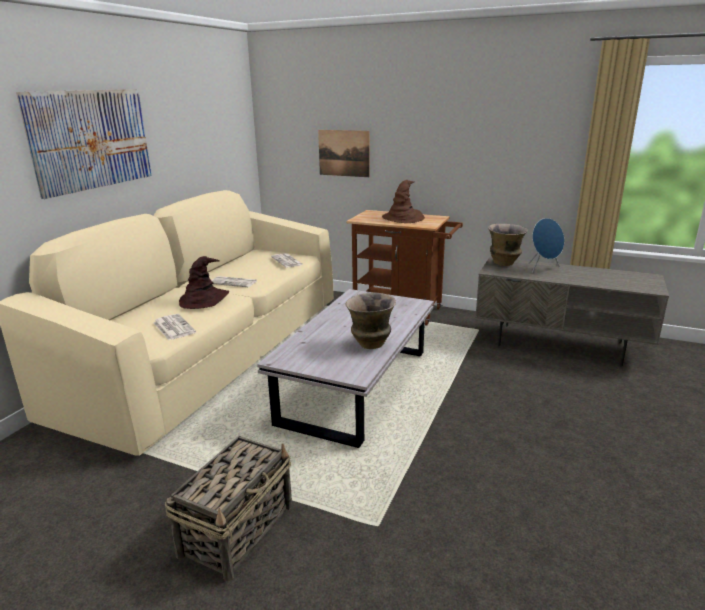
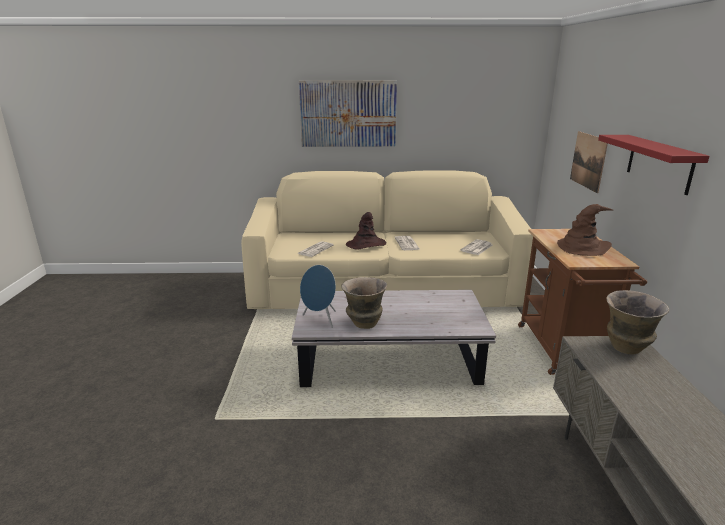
camera: 65 degrees right, 0 degrees up
(238, 529) = (200, 365): basket -> none
(442, 137) = (659, 163): none -> red shelf
(543, 269) = (649, 381): blue speaker -> blue speaker (320, 320)

